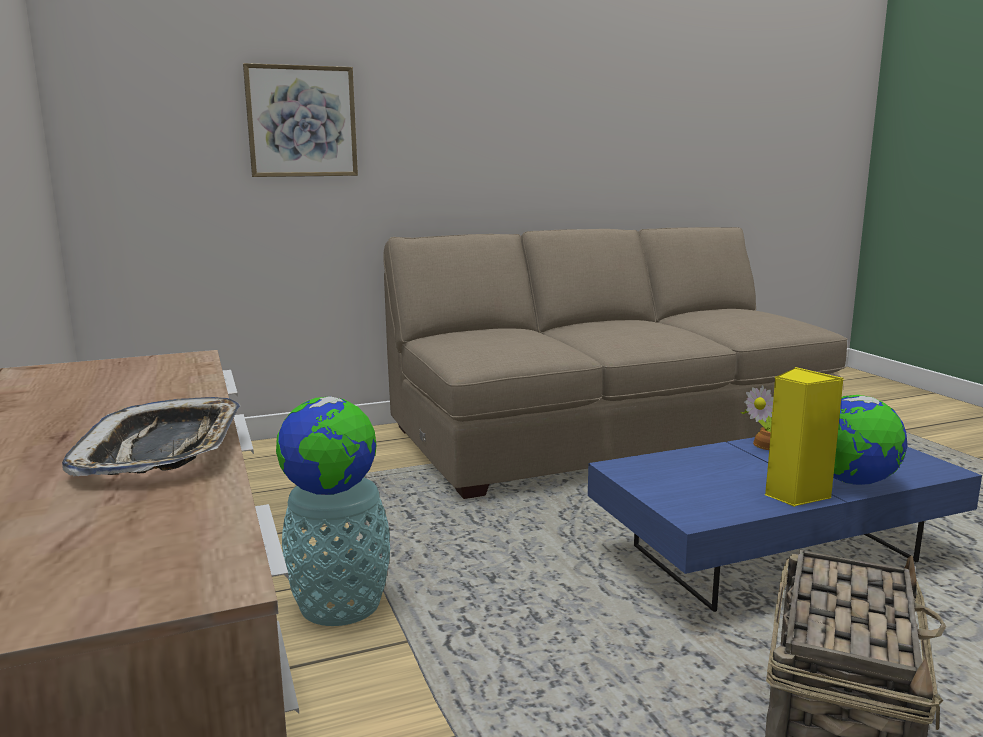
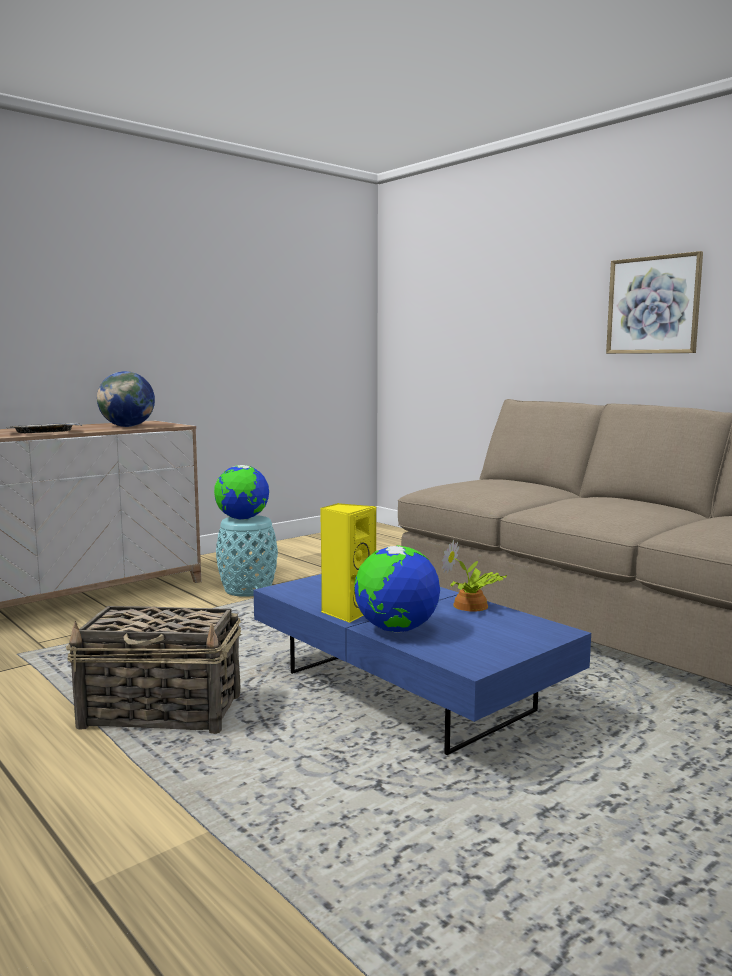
camera: 70 degrees right, 5 degrees down
(140, 386) = (127, 426): none -> globe
(302, 121) = (489, 311): picture -> picture (653, 305)

